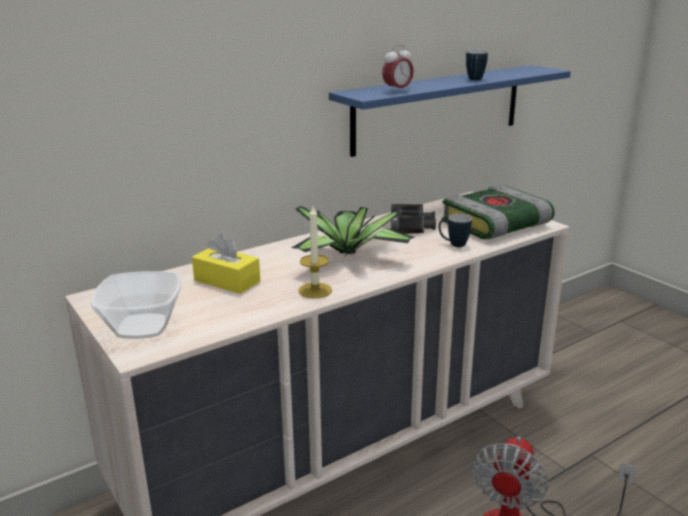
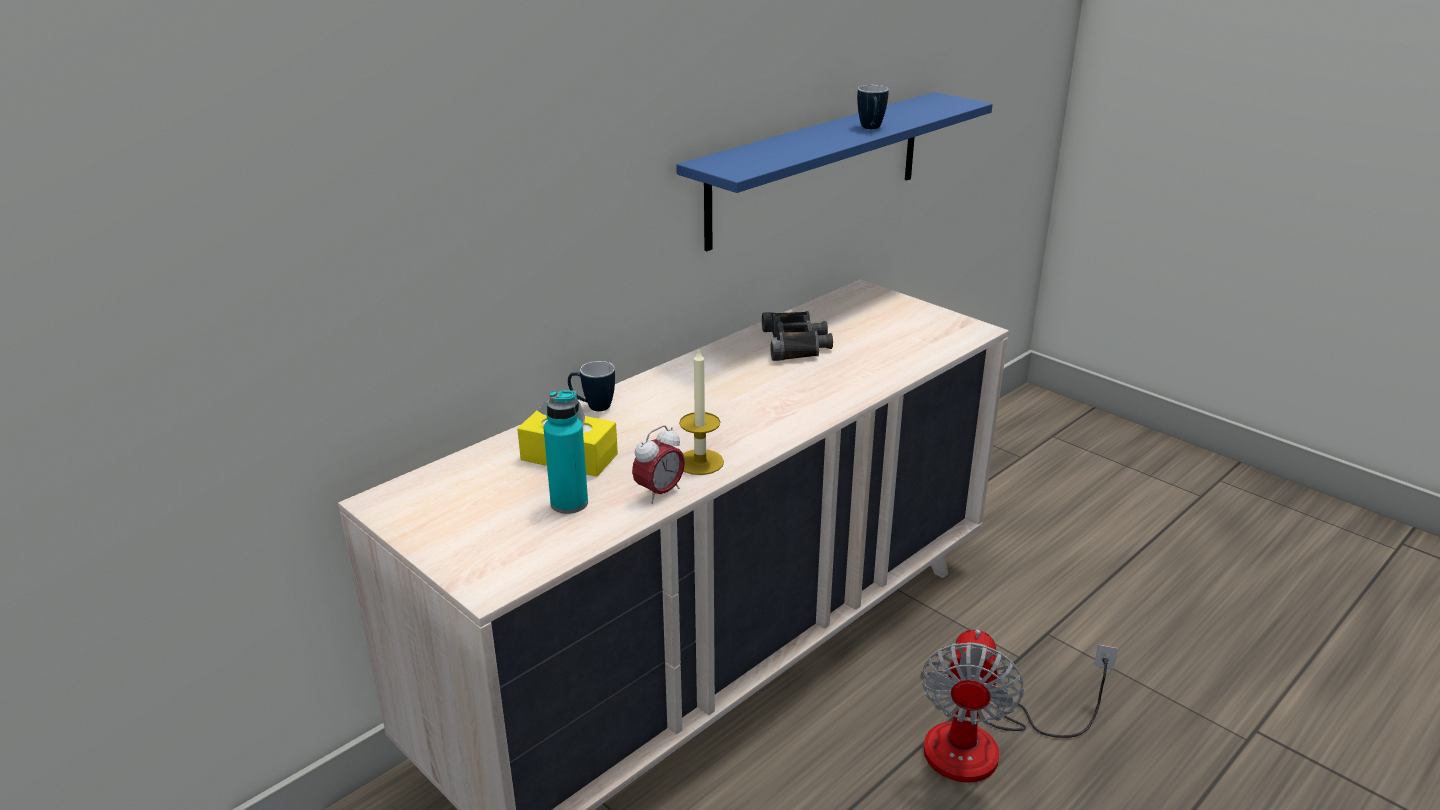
camera: 10 degrees left, 5 degrees up
(141, 327) = (477, 544): bowl -> none
(214, 308) = (569, 503): none -> turquoise bottle
(350, 254) = (727, 398): potted plant -> none
(397, 90) = (774, 156): alarm clock -> alarm clock (659, 493)
(453, 244) = (864, 371): mug -> mug (593, 407)
(495, 225) = (911, 335): book -> none

